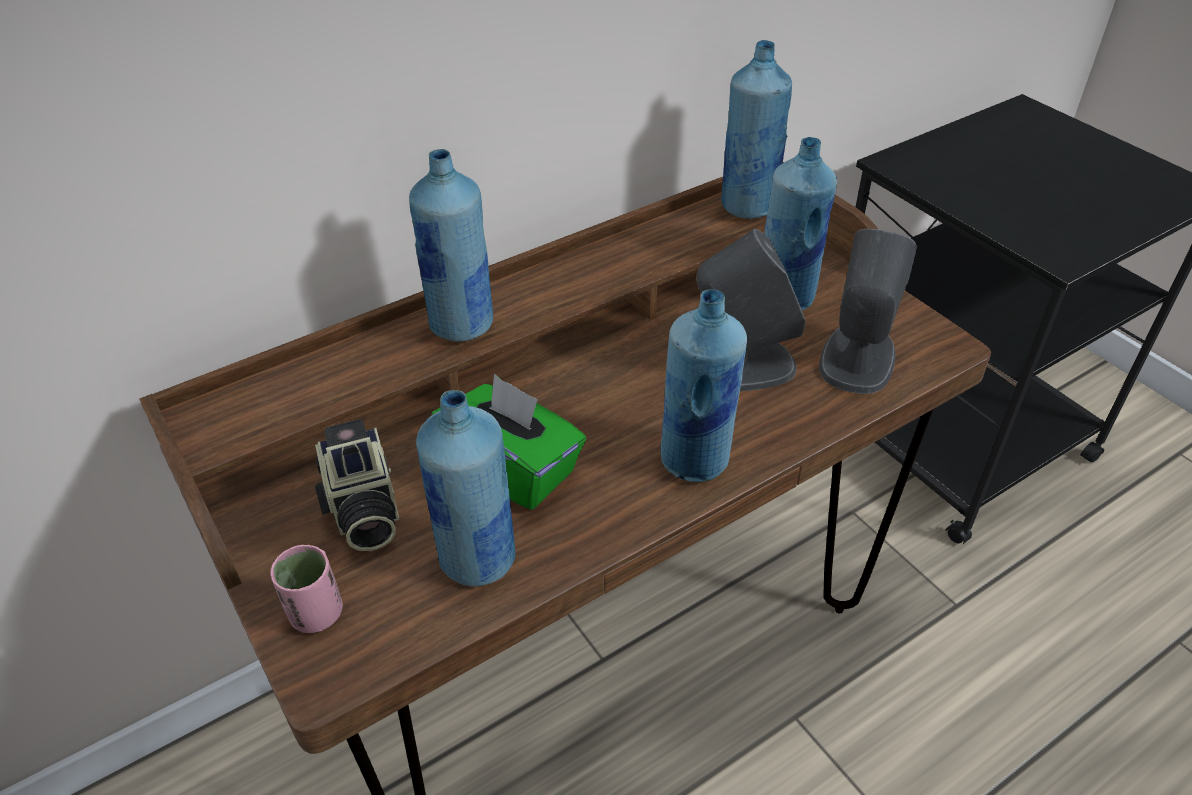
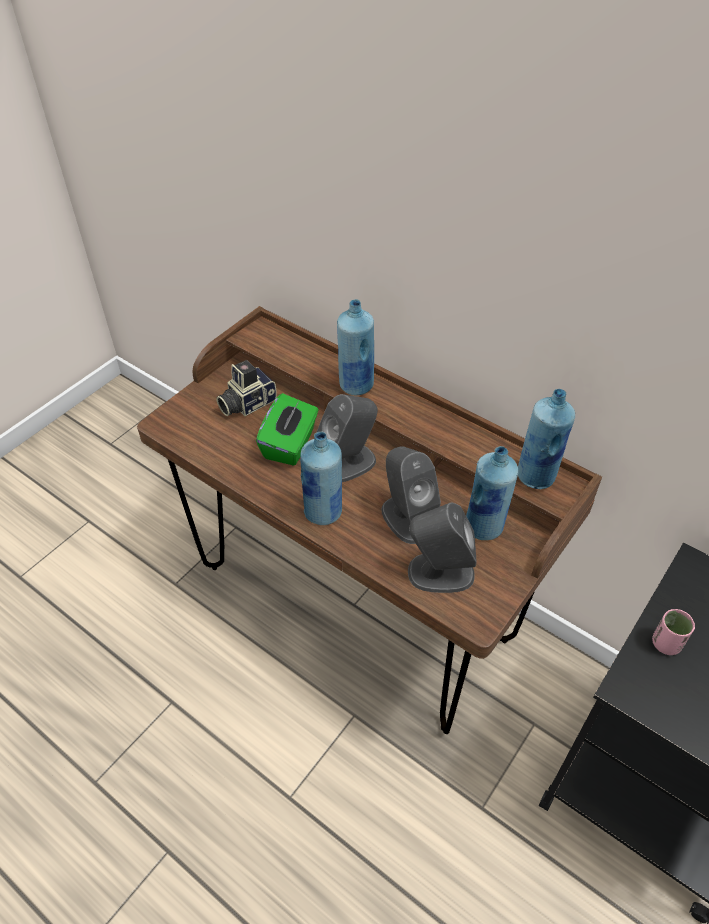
camera: 70 degrees right, 5 degrees up
(316, 614) = (189, 410): pink cup -> pink cup (665, 643)
(478, 560) = (231, 449): blue bottle -> none
(596, 404) = (348, 463): none -> grey speaker

